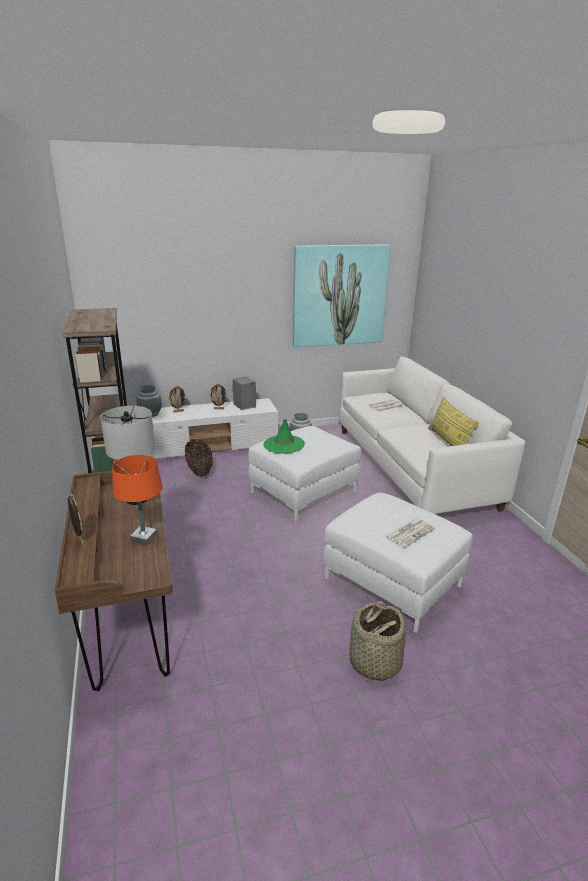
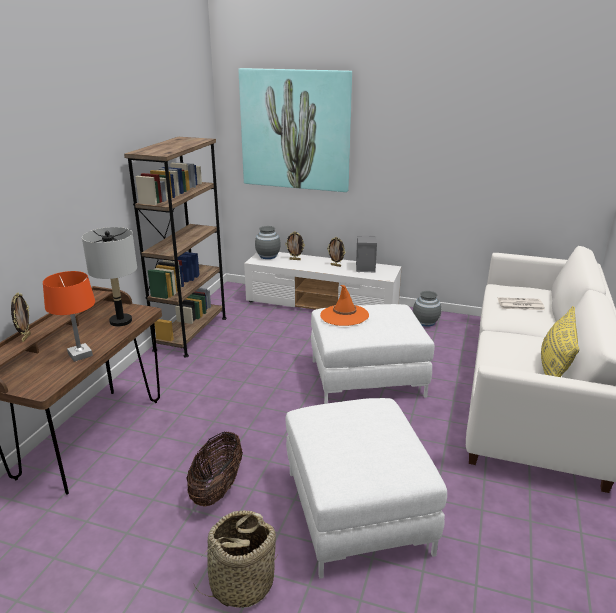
camera: 35 degrees right, 0 degrees up
(199, 471) = (288, 325): basket -> basket (217, 488)
(284, 444) = (344, 315): green hat -> orange hat
(339, 295) = (505, 154): picture -> picture (295, 130)
(410, 532) = (357, 453): newspaper -> none

